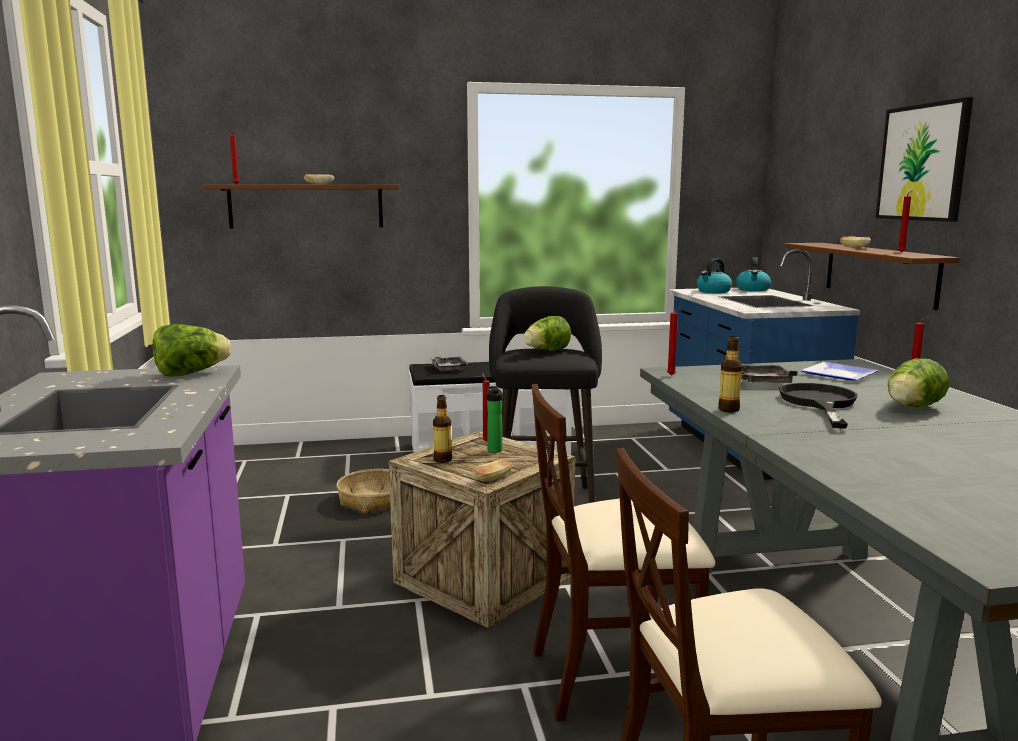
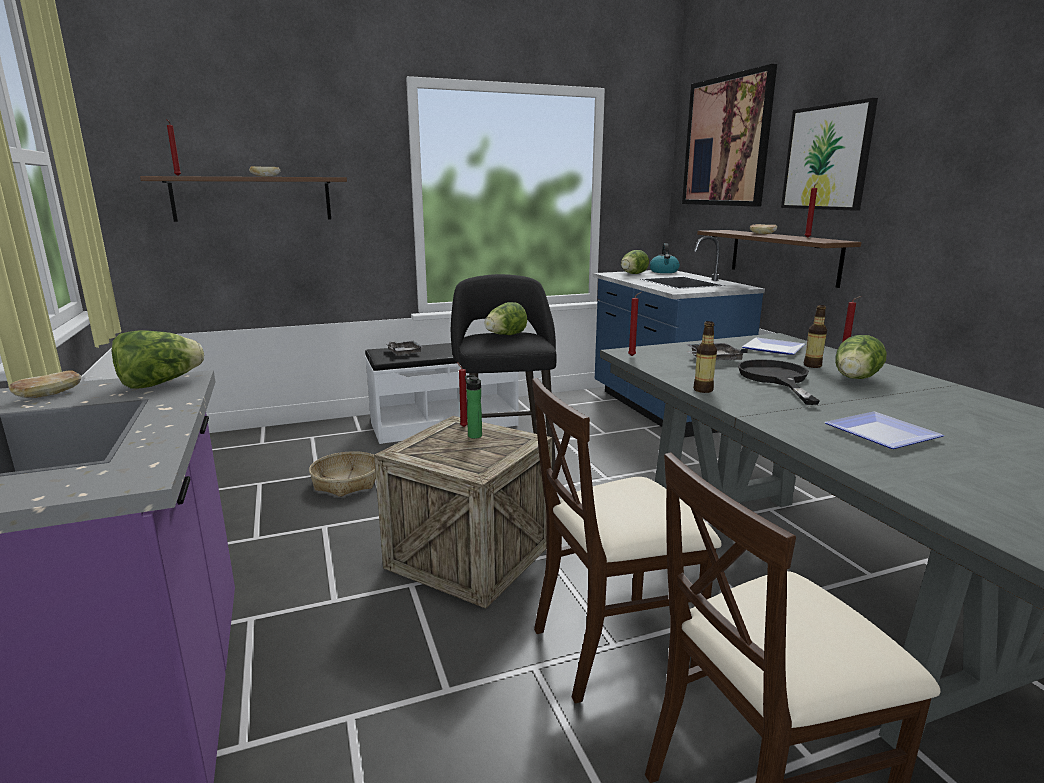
camera: 10 degrees left, 5 degrees up
(442, 460) = (427, 450): bottle -> bottle (812, 365)
(492, 479) = (483, 467): bread -> bread (49, 395)
(713, 291) = (633, 274): kettle -> lettuce
(821, 144) = (726, 142): none -> picture
(894, 458) = (877, 433): none -> plate

